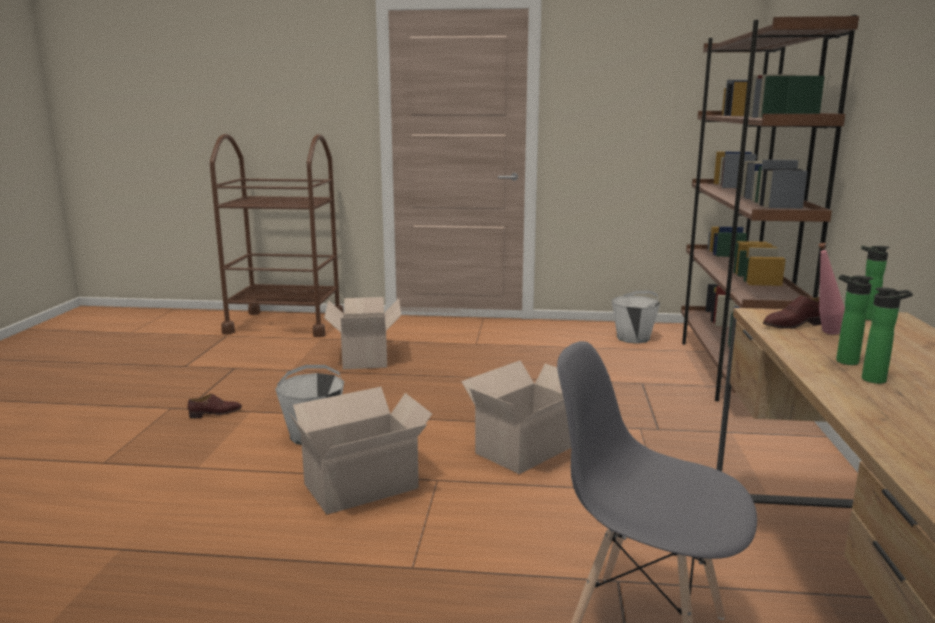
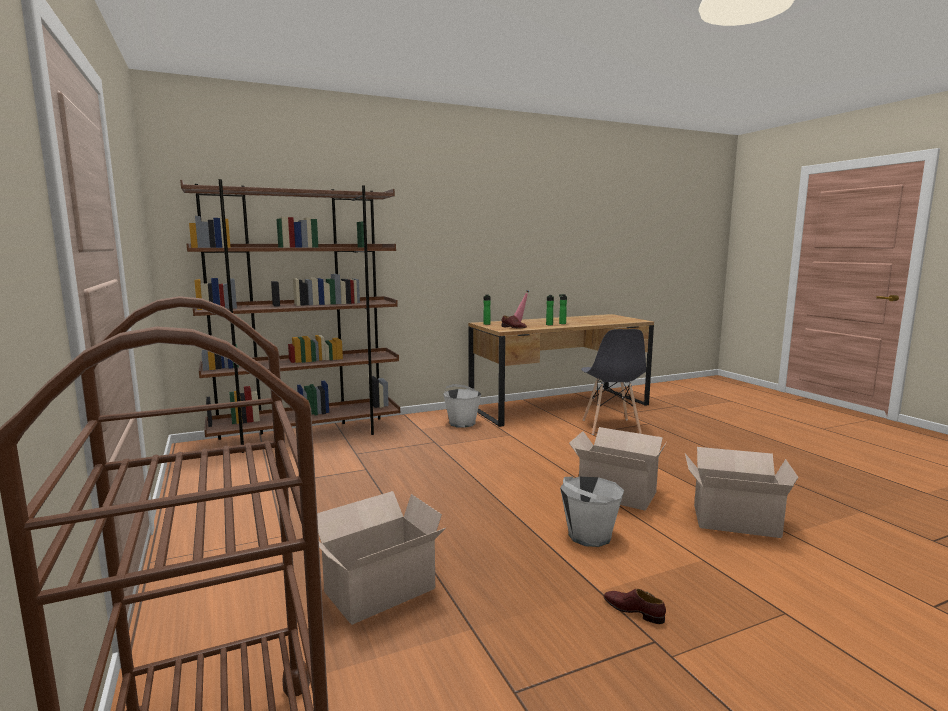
camera: 120 degrees left, 5 degrees down
(528, 448) = (504, 465): cardboard box -> cardboard box (732, 520)
(633, 338) = (231, 470): white bucket -> white bucket (462, 423)

